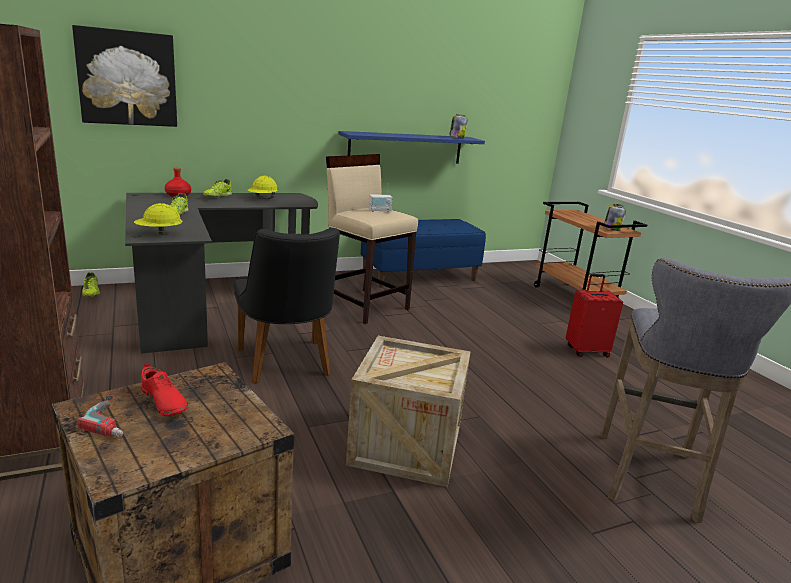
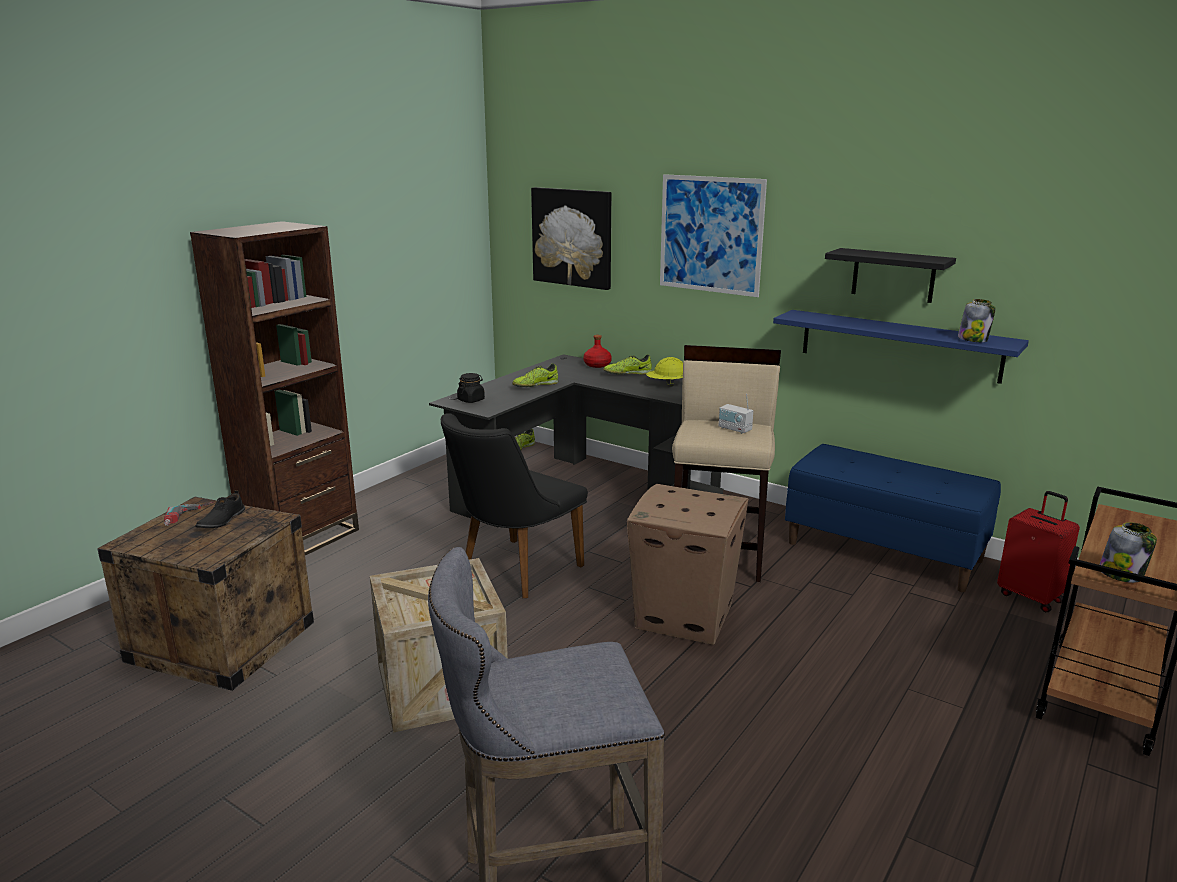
camera: 60 degrees right, 0 degrees up
(159, 233) = (471, 400): yellow hard hat -> black jar
(163, 402) = (221, 520): red shoe -> black shoe
(273, 76) = (711, 234): none -> picture
(402, 103) = (893, 275): none -> black shelf
(419, 339) = (685, 616): none -> cardboard box
(586, 351) = (880, 757): red suitcase -> red suitcase (1030, 597)

